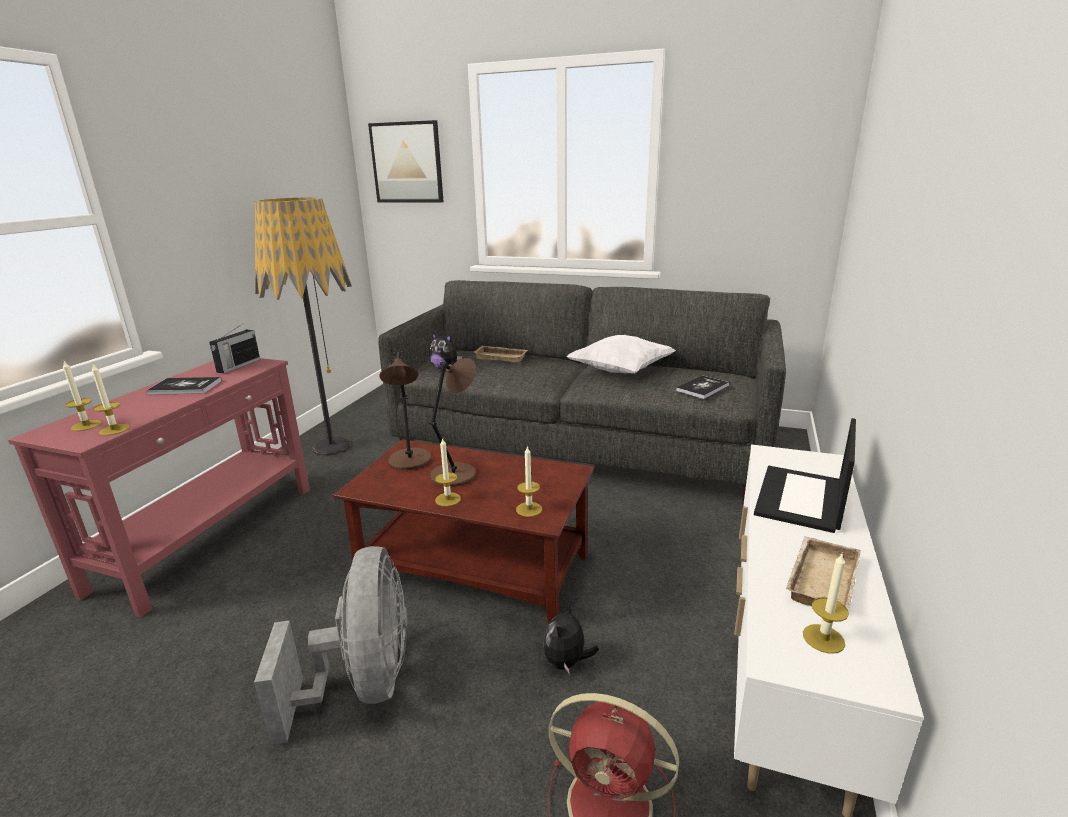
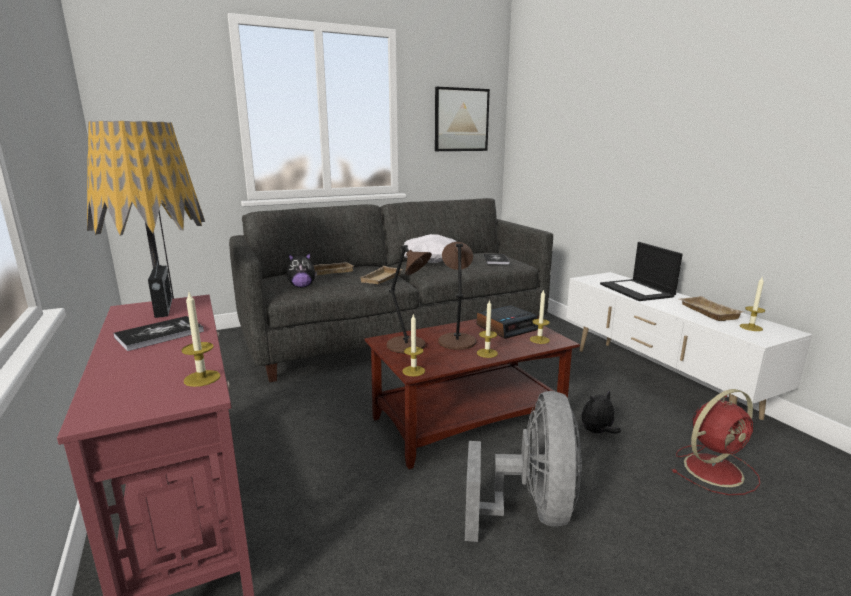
camera: 45 degrees left, 5 degrees down
(86, 425) = (145, 389): candle -> candle (413, 371)
(364, 684) = (530, 510): grey fan -> grey fan turned 60 degrees clockwise
(407, 163) = (157, 101): picture -> picture (461, 120)
(529, 379) = (382, 279): none -> beige tray
(534, 480) = (506, 327): none -> alarm clock
(567, 662) = (597, 432): plush toy -> plush toy turned 90 degrees clockwise

